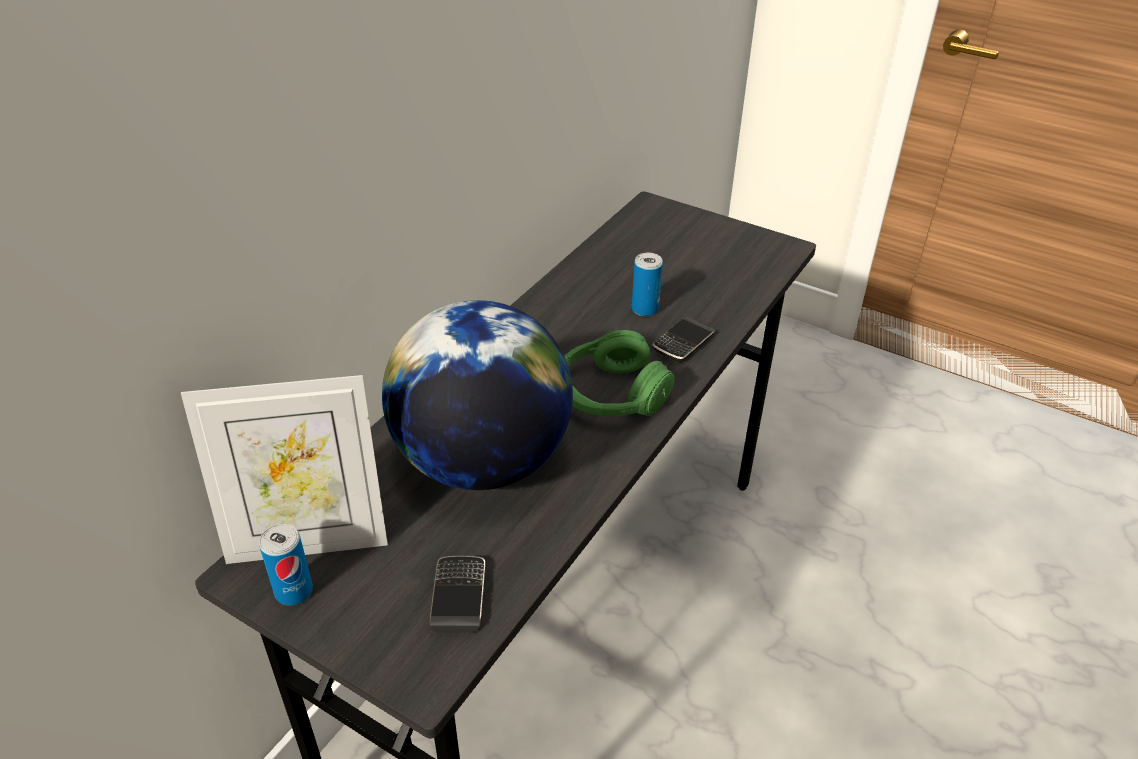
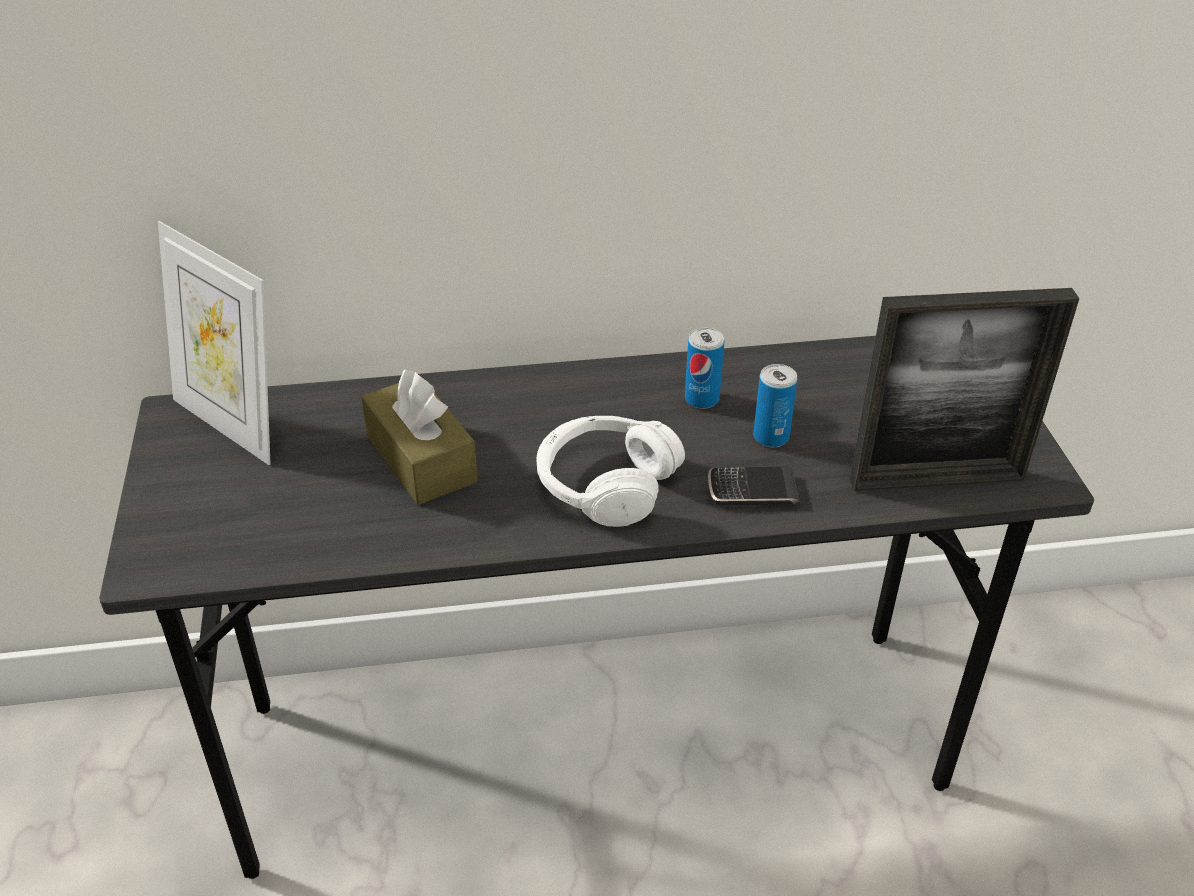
camera: 50 degrees right, 0 degrees up
(294, 591) = (176, 448): can -> can (701, 399)
(458, 597) = (249, 537): phone -> none
(482, 461) = (421, 459): globe -> brown tissue box
(609, 394) = (605, 484): green headphones -> white headphones
(747, 278) = (936, 480): none -> picture frame

